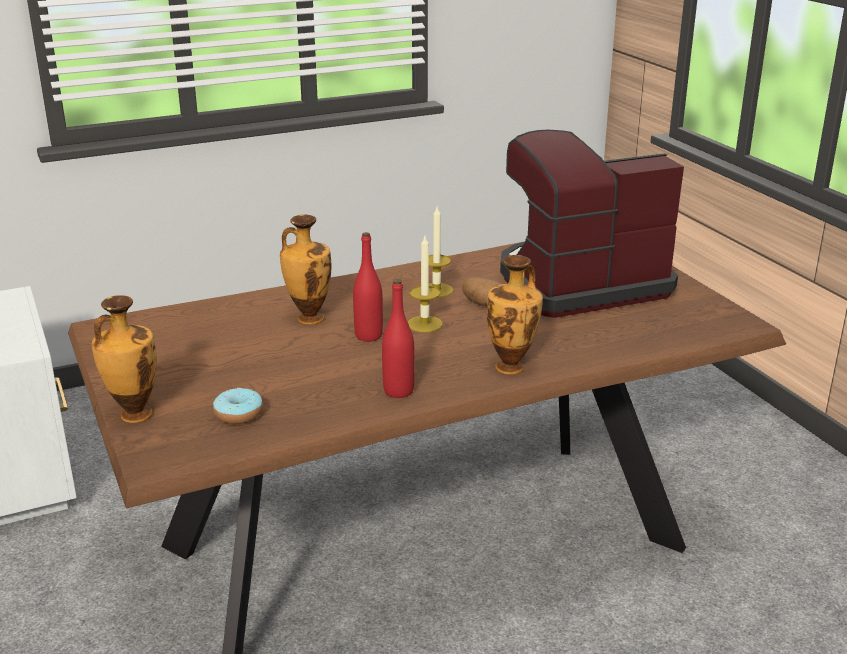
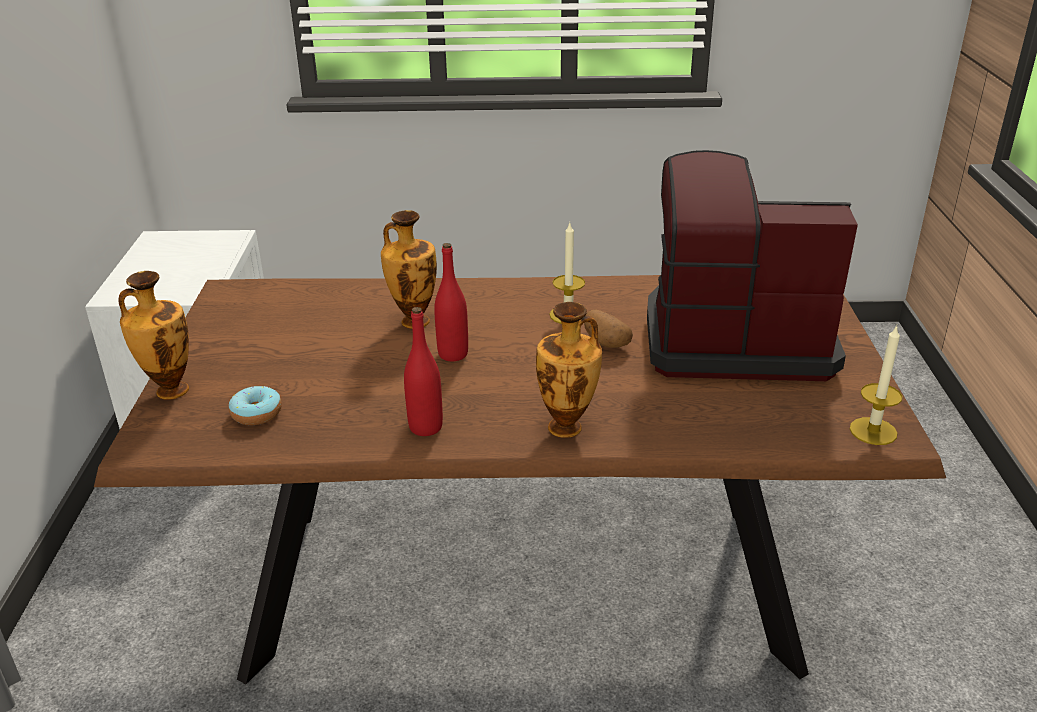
camera: 25 degrees right, 5 degrees up
(424, 324) = (521, 353): candle -> candle (873, 431)

